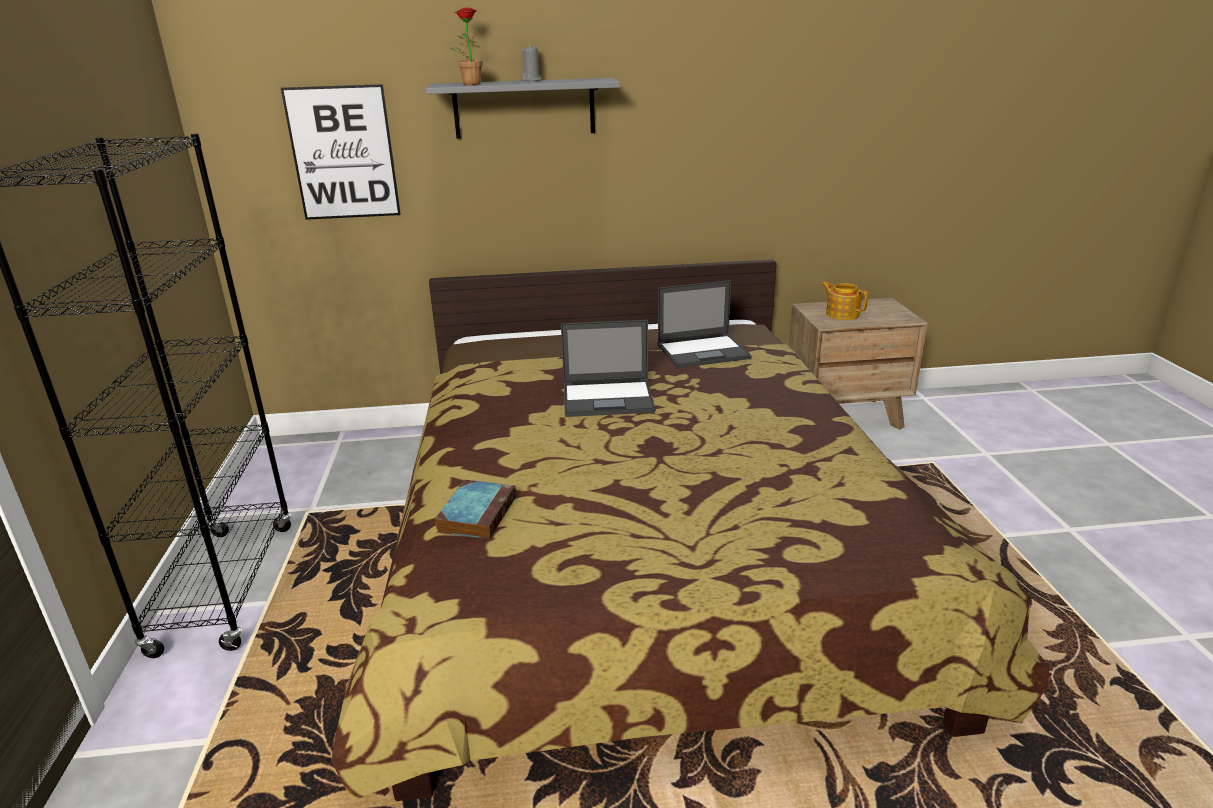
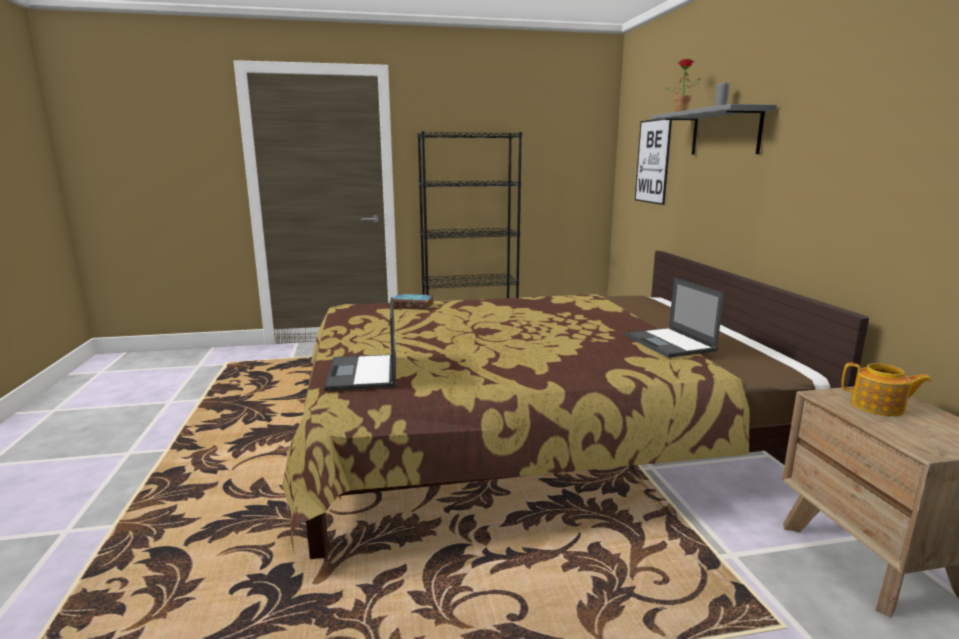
camera: 85 degrees right, 10 degrees down
(609, 399) = (555, 320): laptop -> laptop (363, 373)
(842, 314) = (879, 407): teapot -> teapot turned 75 degrees clockwise

